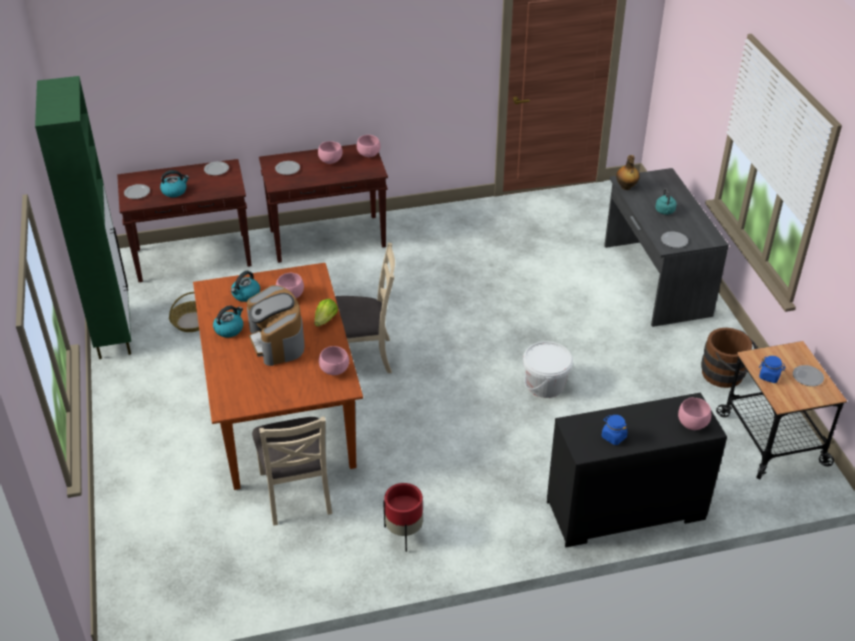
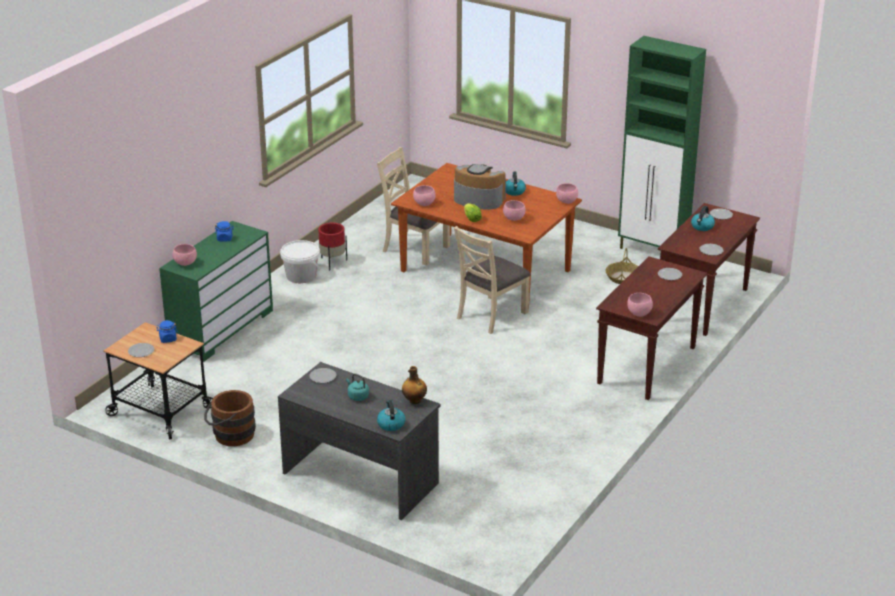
camera: 135 degrees right, 10 degrees down
(246, 295) = (539, 207): kettle -> kettle (391, 424)
(330, 161) = (654, 295): pink bowl -> pink bowl (567, 202)
(545, 385) = (350, 363): white bucket -> white bucket (301, 276)
(625, 511) = (221, 329): black dresser -> green dresser

